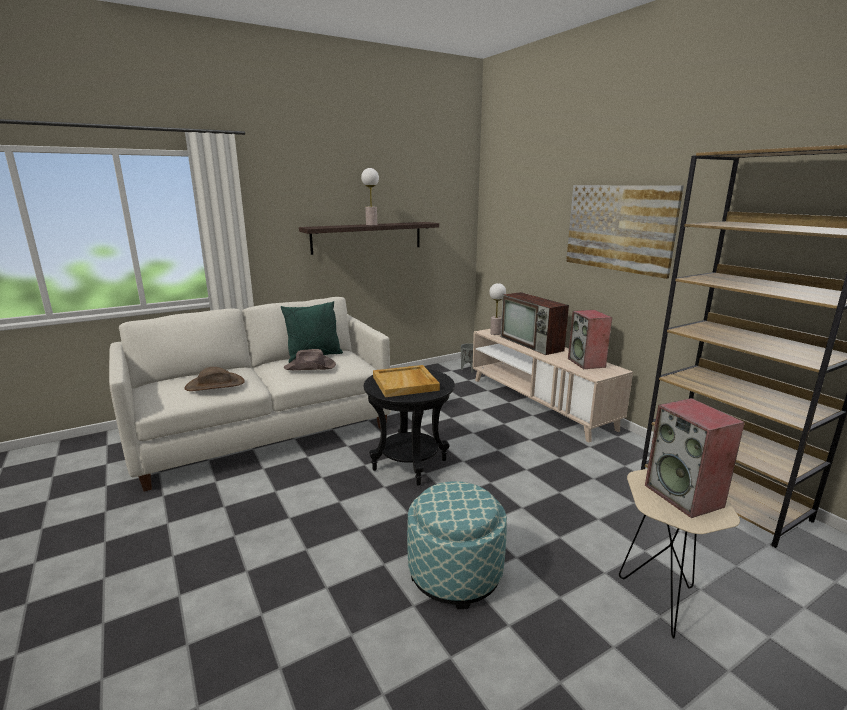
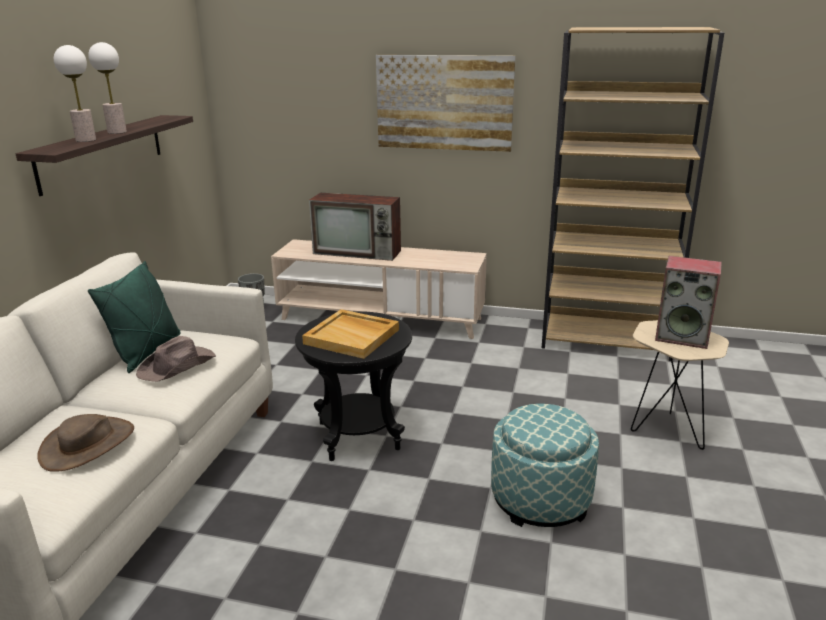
camera: 45 degrees left, 5 degrees up
(495, 333) = (300, 251): table lamp -> table lamp (86, 140)
(587, 363) = (440, 257): speaker -> none

